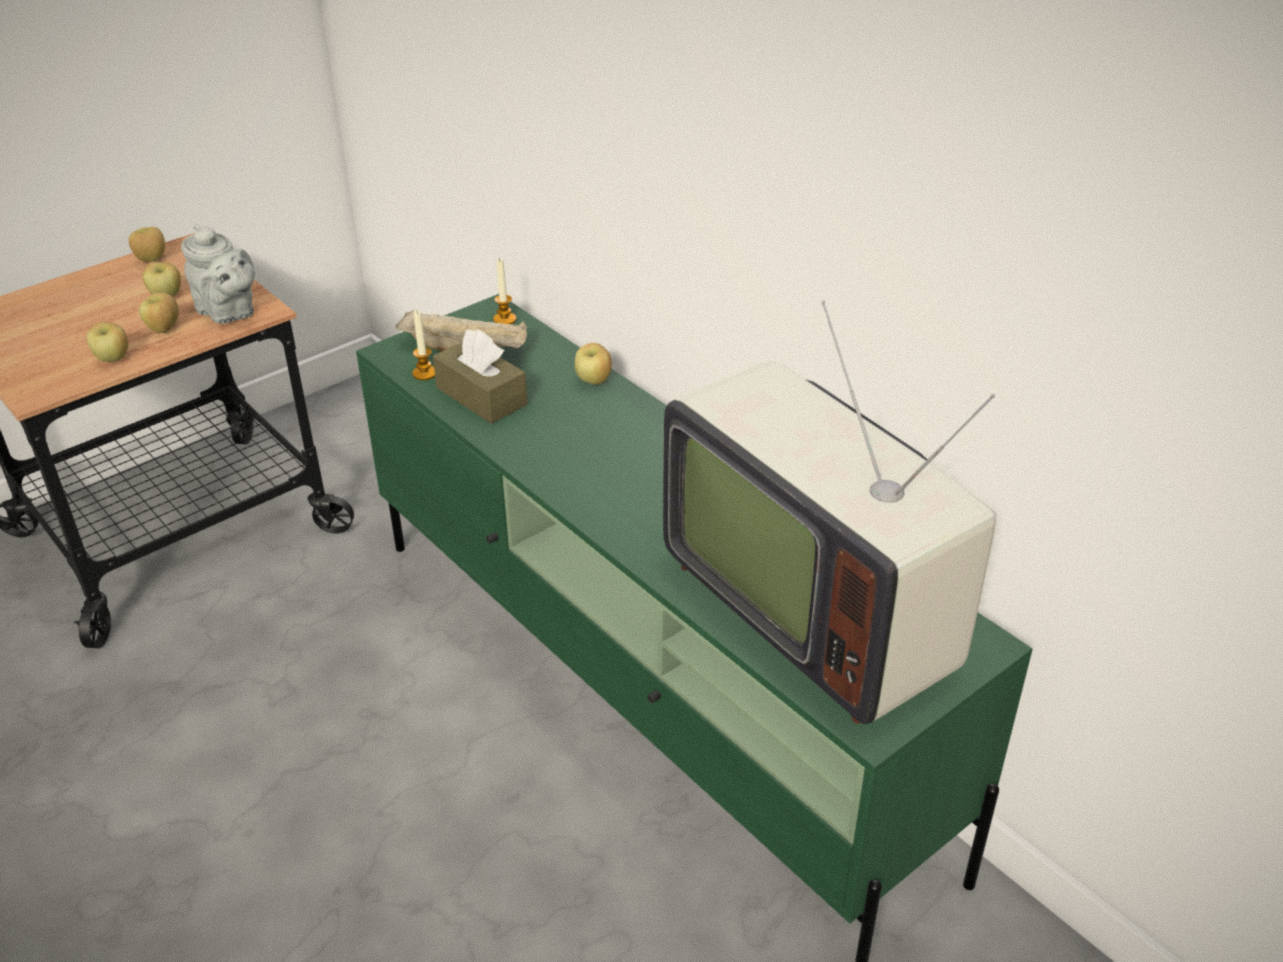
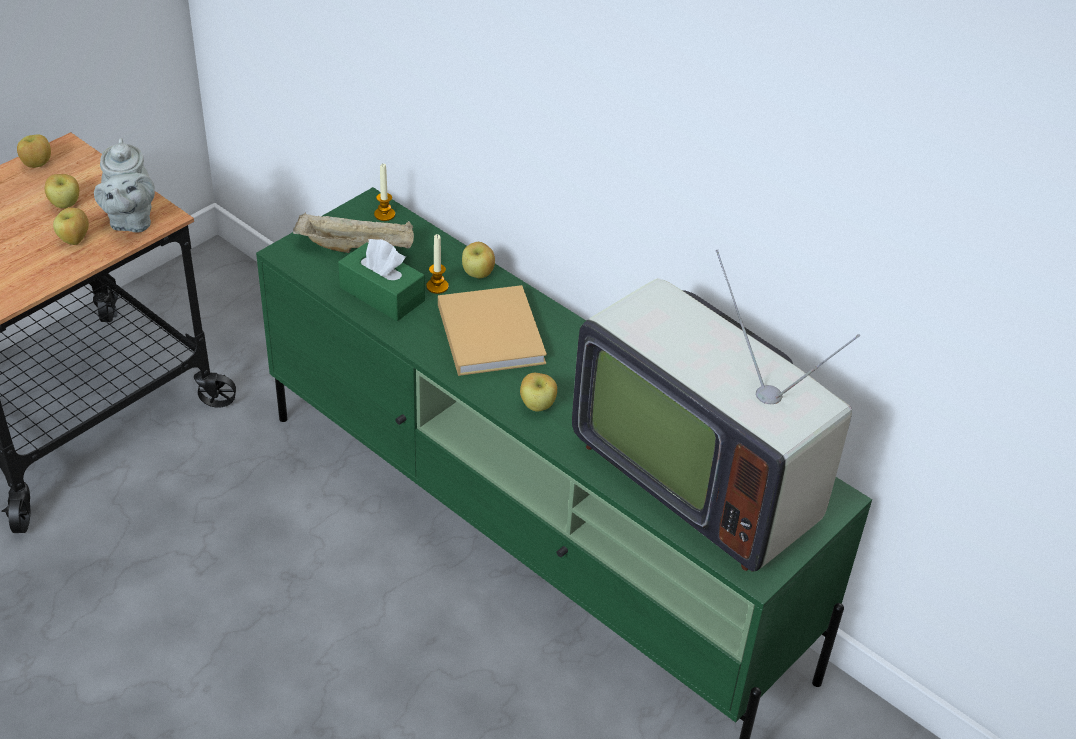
camera: 10 degrees left, 5 degrees up
(113, 359) = (37, 274): apple -> apple (537, 406)
(228, 313) = (130, 220): grey teapot -> grey teapot turned 45 degrees clockwise
(424, 373) = (325, 273): candle -> candle (437, 286)
(481, 396) = (382, 294): brown tissue box -> green tissue box
(594, 438) = (490, 331): none -> beige book

